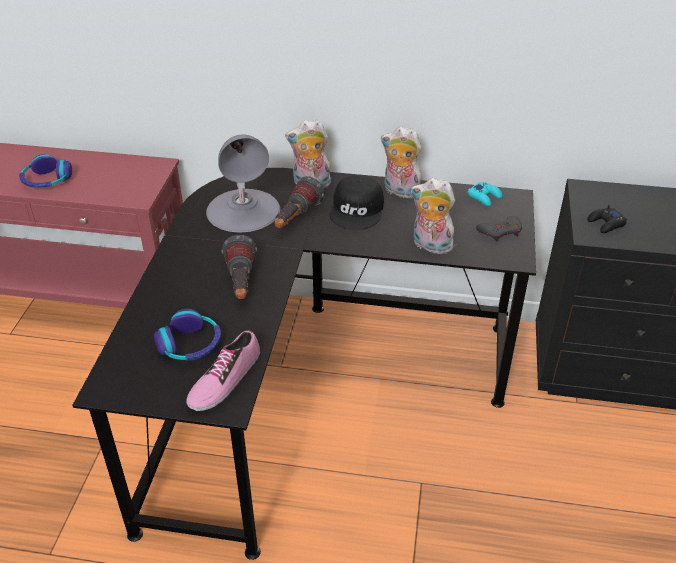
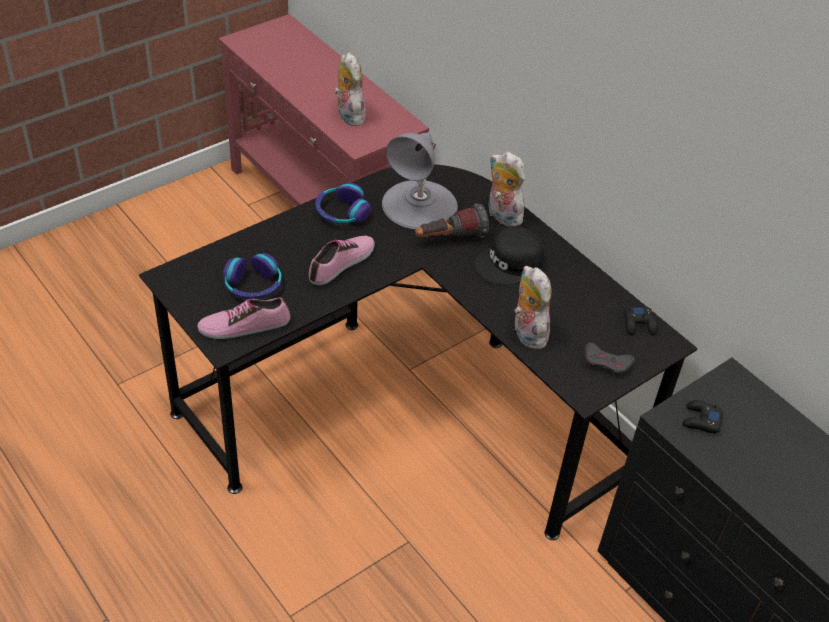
camera: 40 degrees right, 5 degrees up
(47, 180) = (312, 90): headphones -> headphones (341, 212)
(241, 284) = (342, 264): flashlight -> shoe
(400, 192) = (568, 270): plush toy -> plush toy (348, 115)
(484, 197) = (639, 324): turquoise game controller -> black game controller

